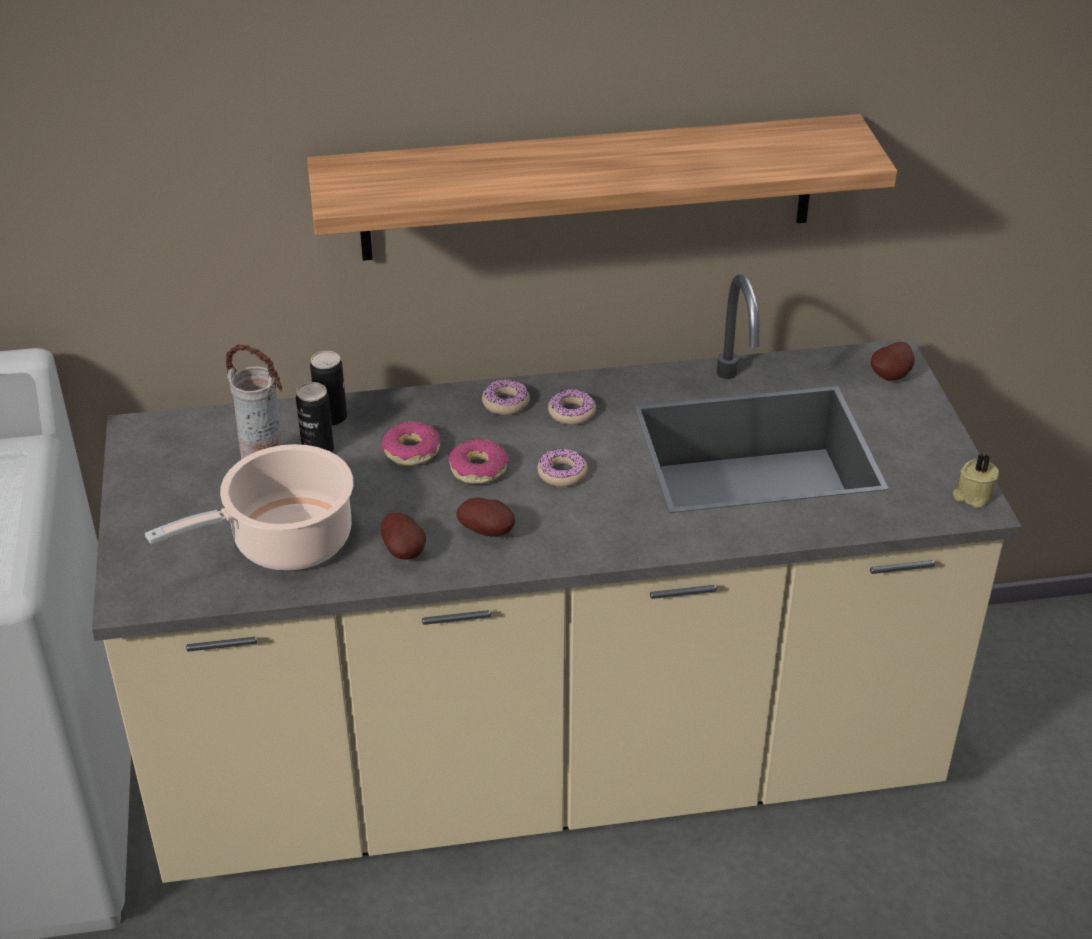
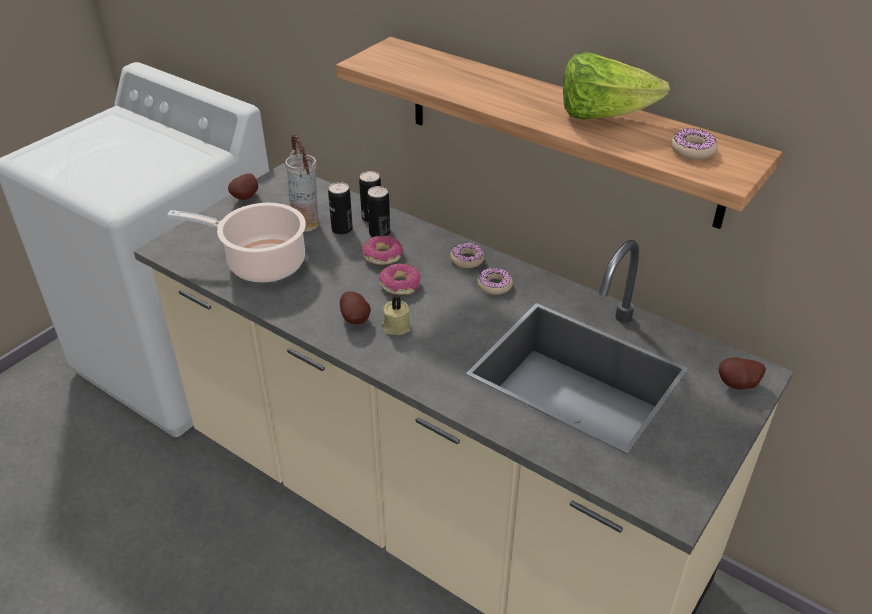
camera: 45 degrees right, 0 degrees up
(369, 429) = (379, 233): none -> can
(405, 552) = (303, 303): potato -> potato (247, 197)
(562, 473) = (439, 314): donut -> donut (693, 150)
(674, 148) = (602, 115): none -> lettuce
(972, 495) = (684, 499): beige candle -> beige candle (396, 326)

